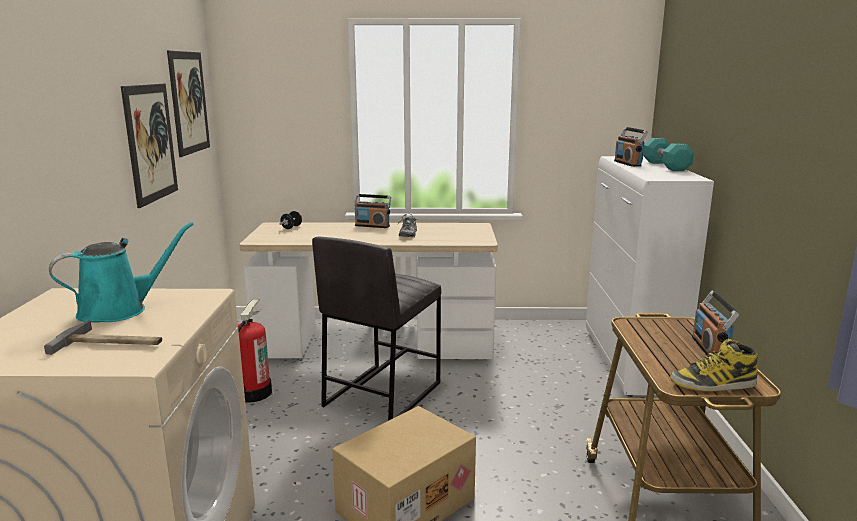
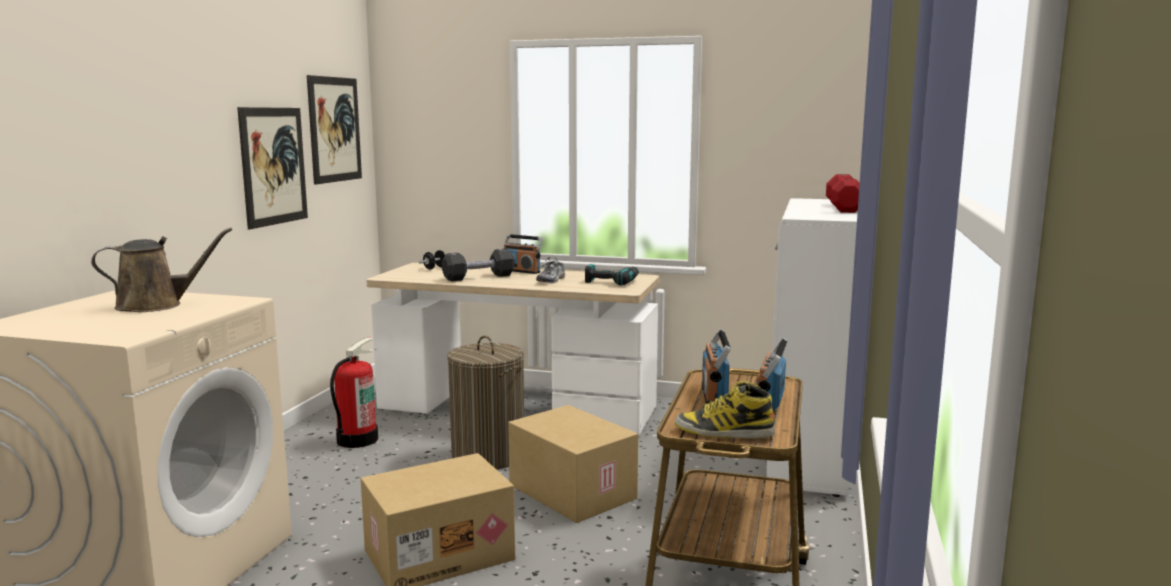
camera: 15 degrees right, 5 degrees down
(112, 342) = (122, 324): hammer -> none
(119, 310) = (156, 305): turquoise watering can -> brown watering can
(342, 235) = (478, 277): none -> black dumbbell
(381, 394) = (488, 455): grey stool -> laundry basket
(460, 232) = (612, 282): none -> power drill
(473, 421) = (570, 492): none -> cardboard box
(628, 163) = (803, 205): radio -> radio (713, 394)
(665, 166) = (844, 208): turquoise dumbbell -> red dumbbell

